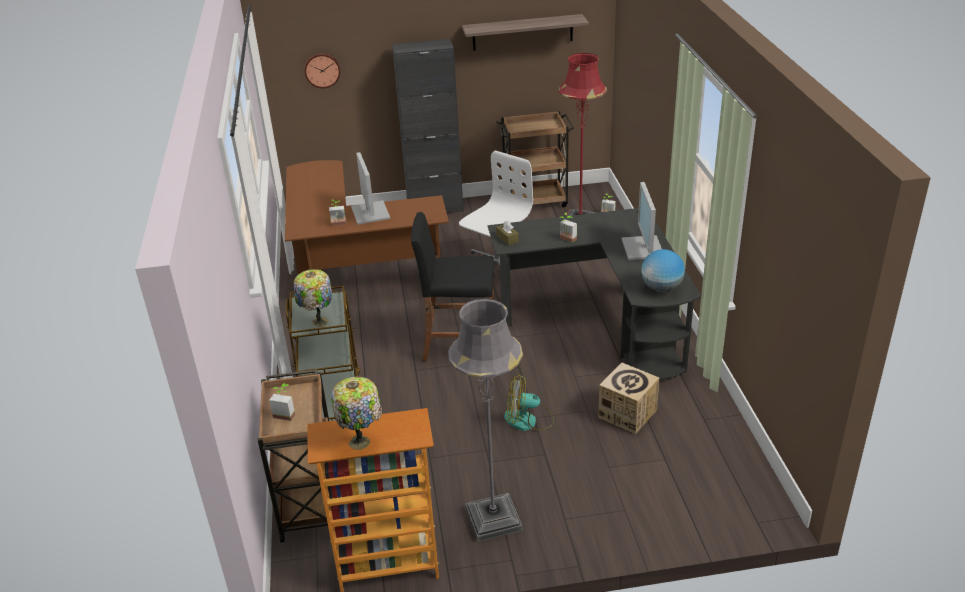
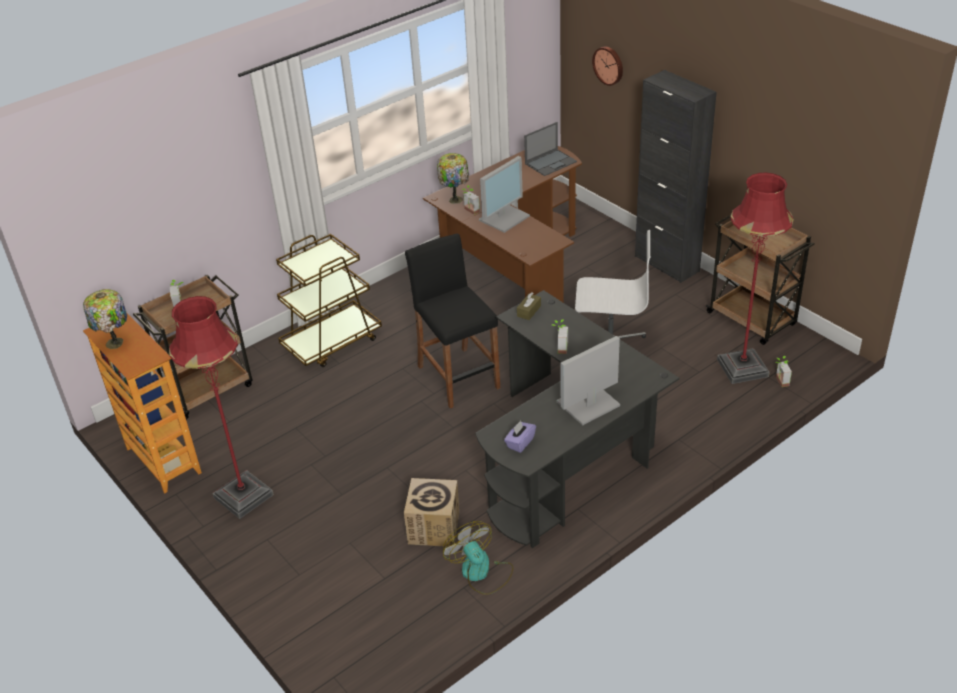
camera: 60 degrees right, 5 degrees up
(318, 322) = (306, 267): table lamp -> table lamp (455, 199)
(322, 172) = (551, 162): none -> laptop
(493, 519) = (243, 496): grey floor lamp -> red floor lamp
(522, 32) = (792, 123): shelf -> none
(528, 420) = (380, 465): fan -> fan (481, 572)
(661, 288) = (520, 443): globe -> purple tissue box

